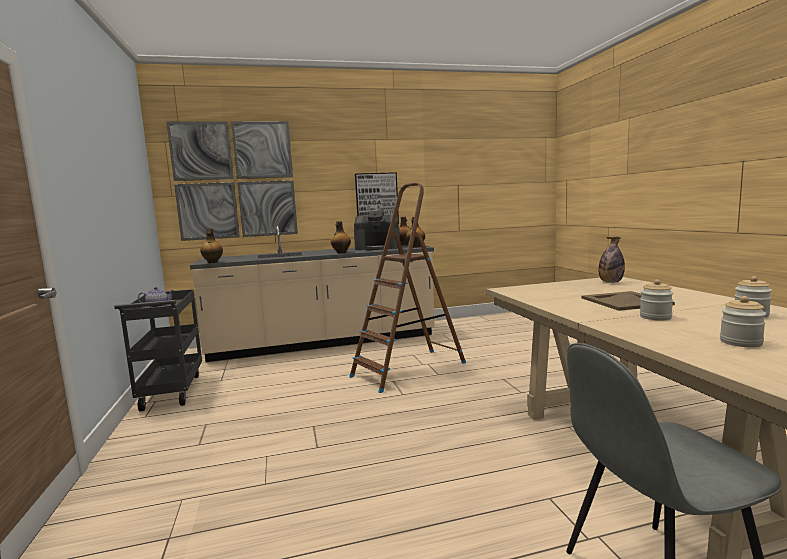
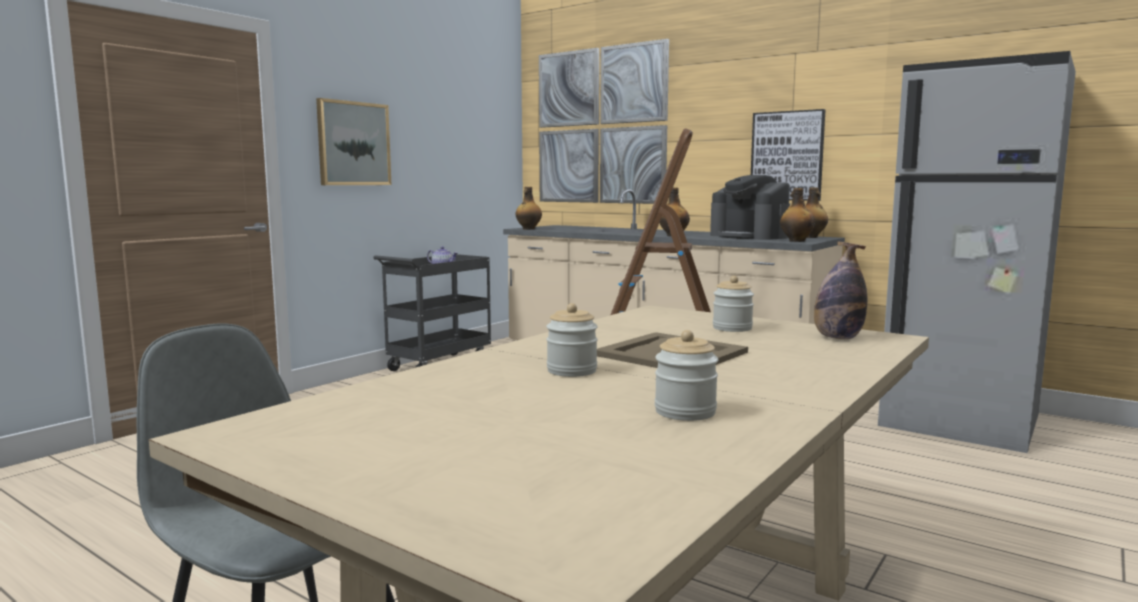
camera: 50 degrees right, 0 degrees up
(83, 195) = (353, 144): none -> picture
(492, 323) = (962, 419): none -> grey fridge
(740, 342) = (453, 409): jar -> jar (732, 328)

